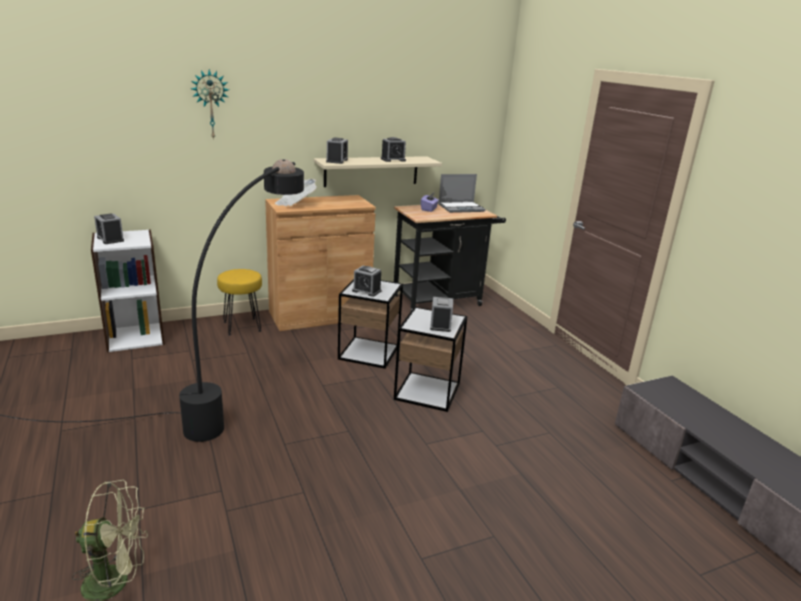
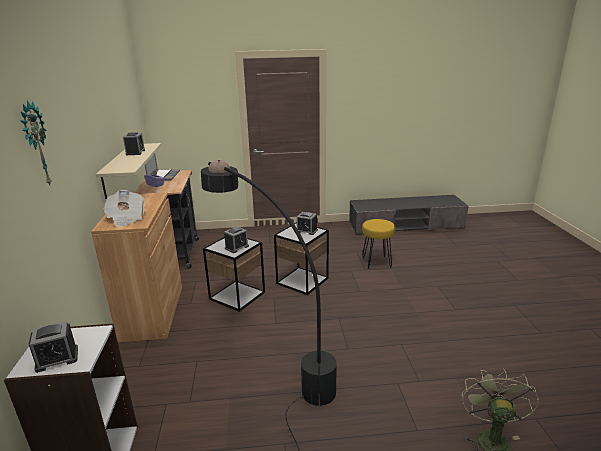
camera: 70 degrees left, 0 degrees up
(242, 326) = (137, 362): yellow stool -> yellow stool (376, 262)
(337, 161) = (120, 167): alarm clock -> none

